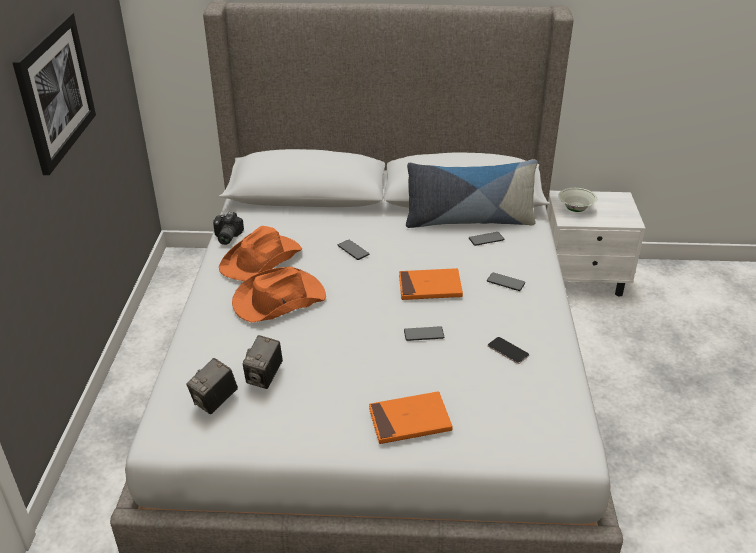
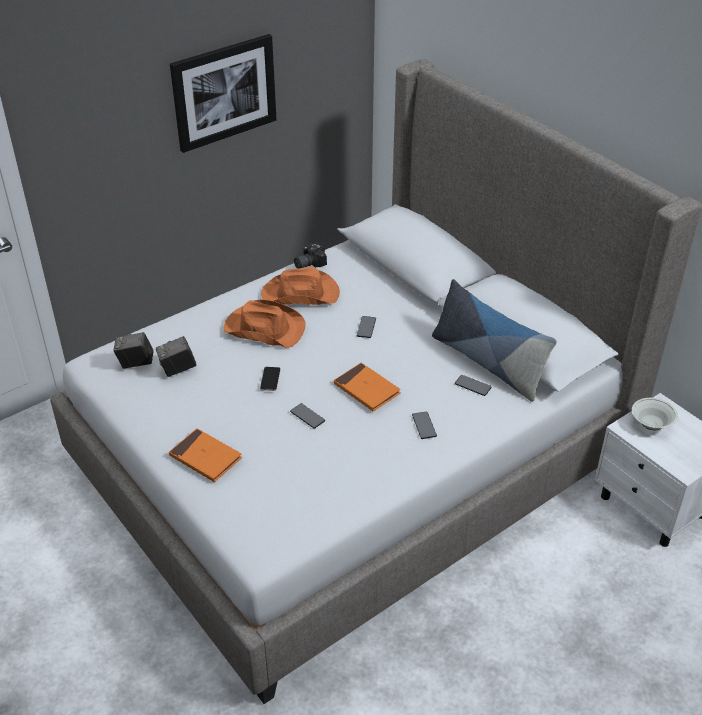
camera: 50 degrees right, 5 degrees up
(508, 351) = (336, 469): phone -> phone (270, 379)

